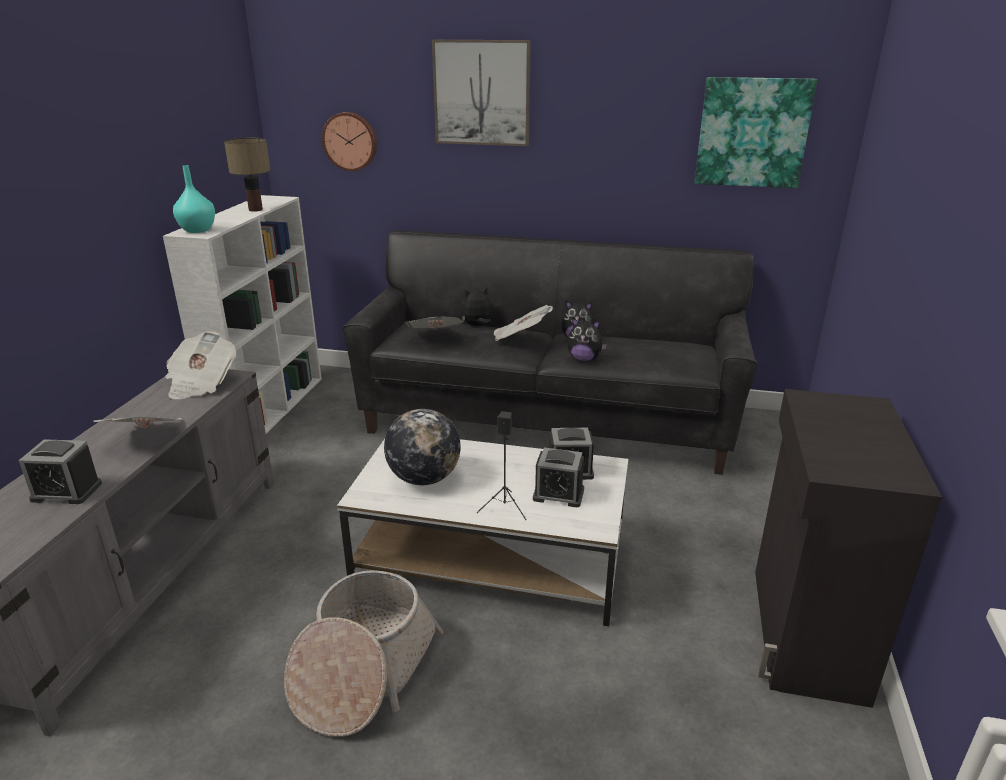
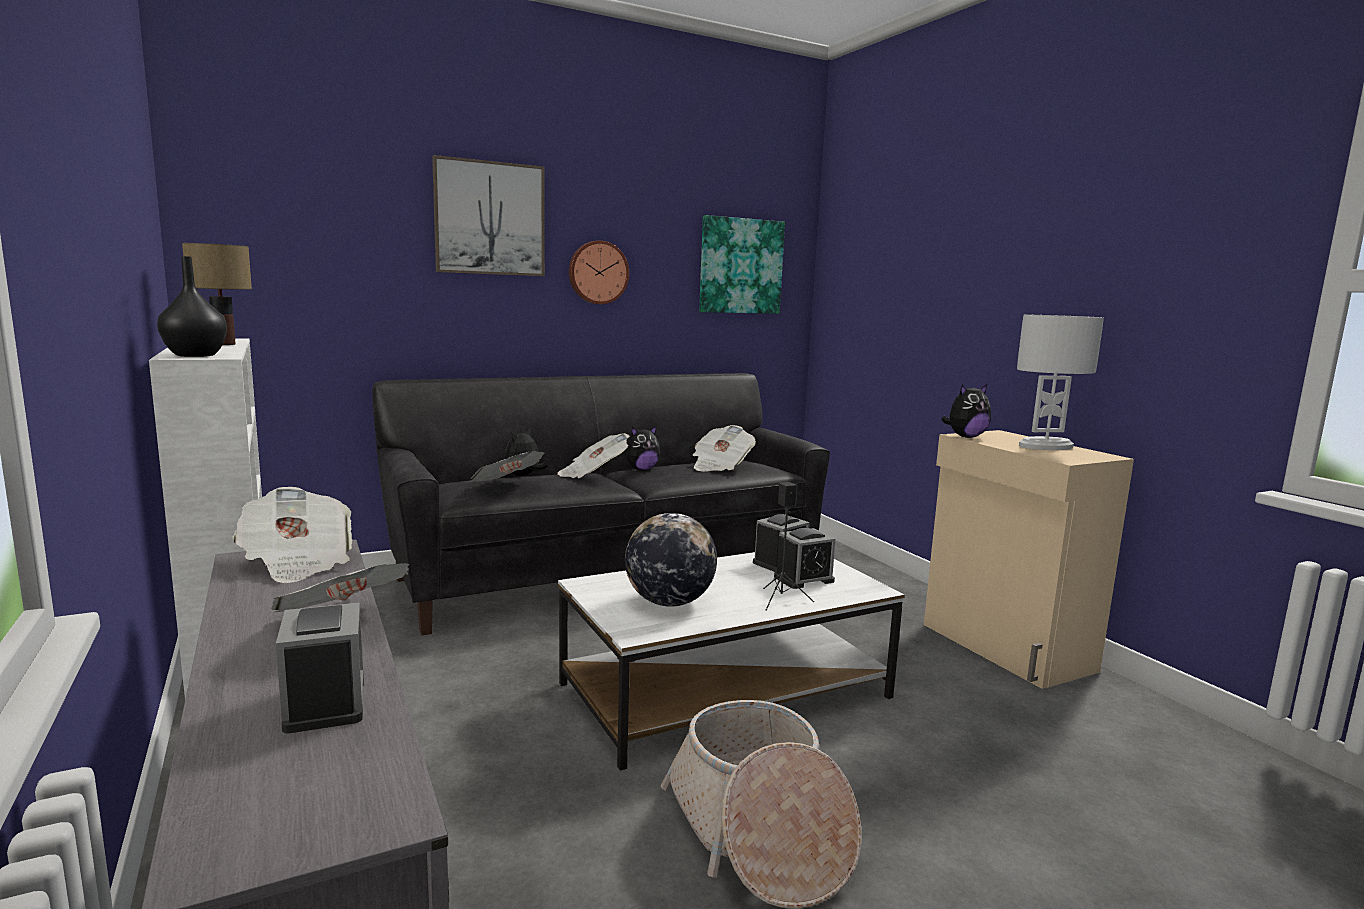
camera: 40 degrees left, 15 degrees down
(66, 491) = (325, 702): alarm clock -> alarm clock turned 75 degrees counterclockwise
(197, 230) = (194, 355): turquoise vase -> black vase
(350, 141) = (313, 270): wall clock -> wall clock (597, 272)
(584, 359) = (680, 478): plush toy -> plush toy (965, 437)
(643, 352) = (720, 466): none -> newspaper
(804, 633) = (1005, 648): black cabinet -> beige cabinet
(868, 442) = (1045, 446): none -> white table lamp

